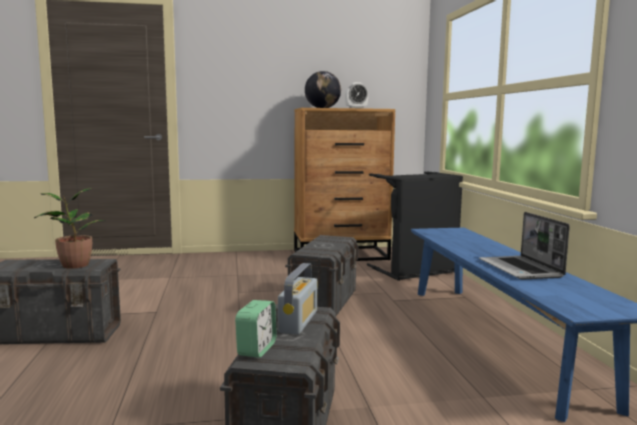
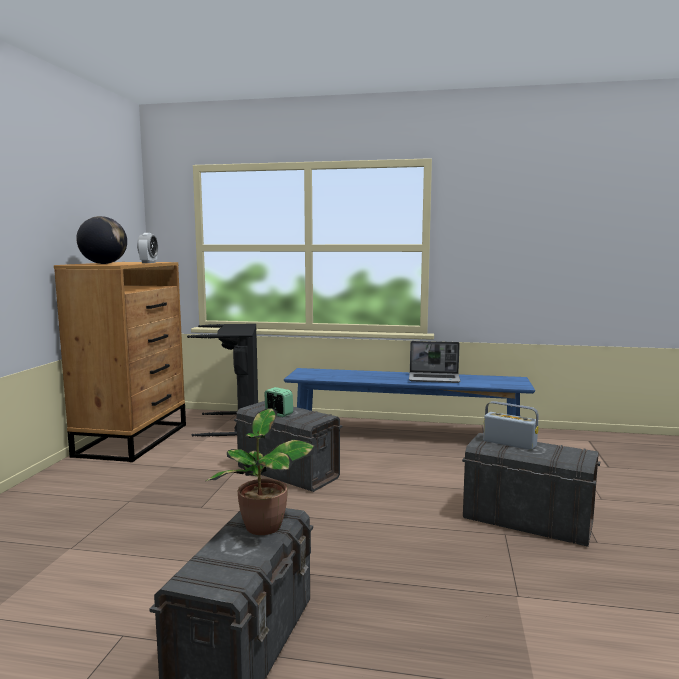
camera: 70 degrees left, 0 degrees up
(256, 349) = (563, 458): alarm clock -> alarm clock (278, 414)

